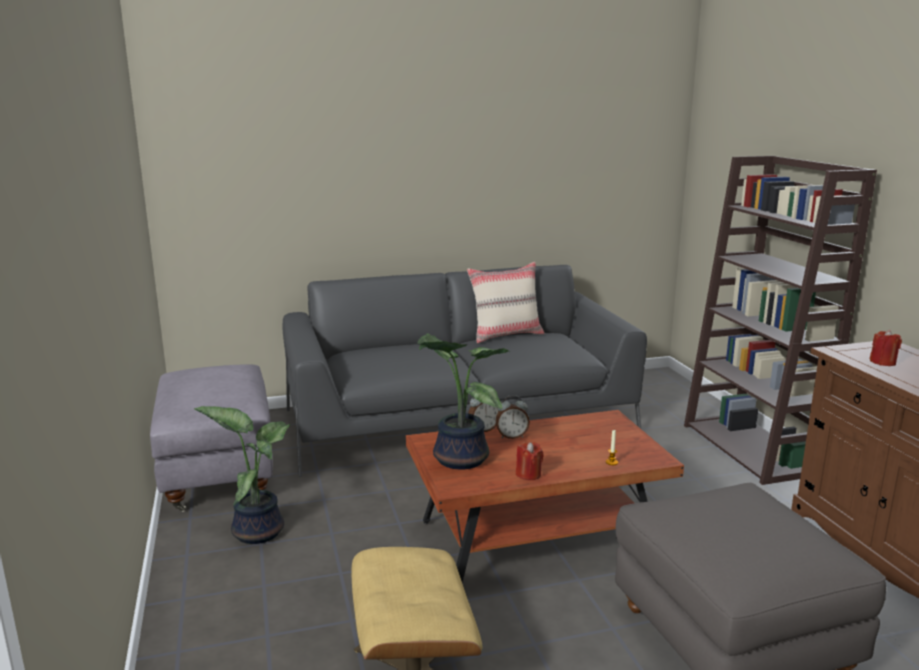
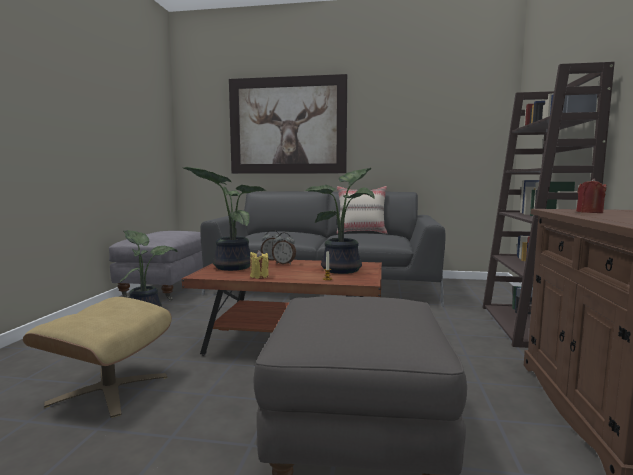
camera: 25 degrees right, 10 degrees down
(362, 163) = (287, 126): none -> picture
(528, 474) = (259, 276): red candle -> yellow candle
(602, 437) = (344, 270): none -> potted plant

